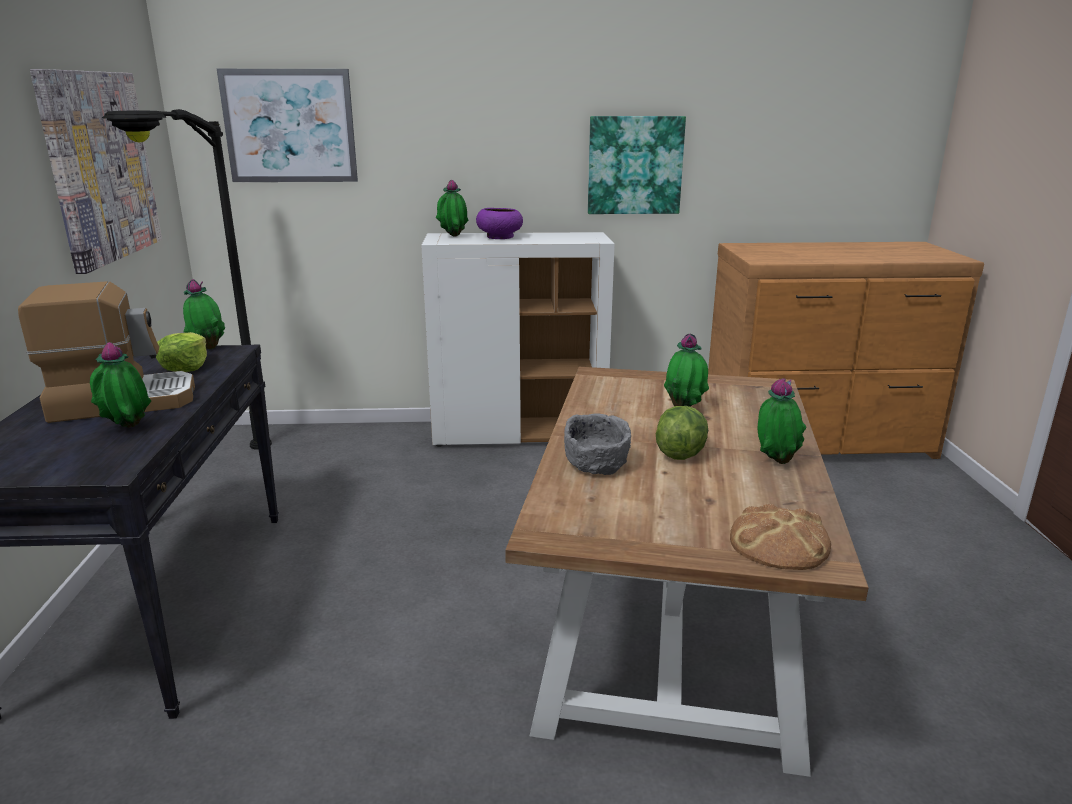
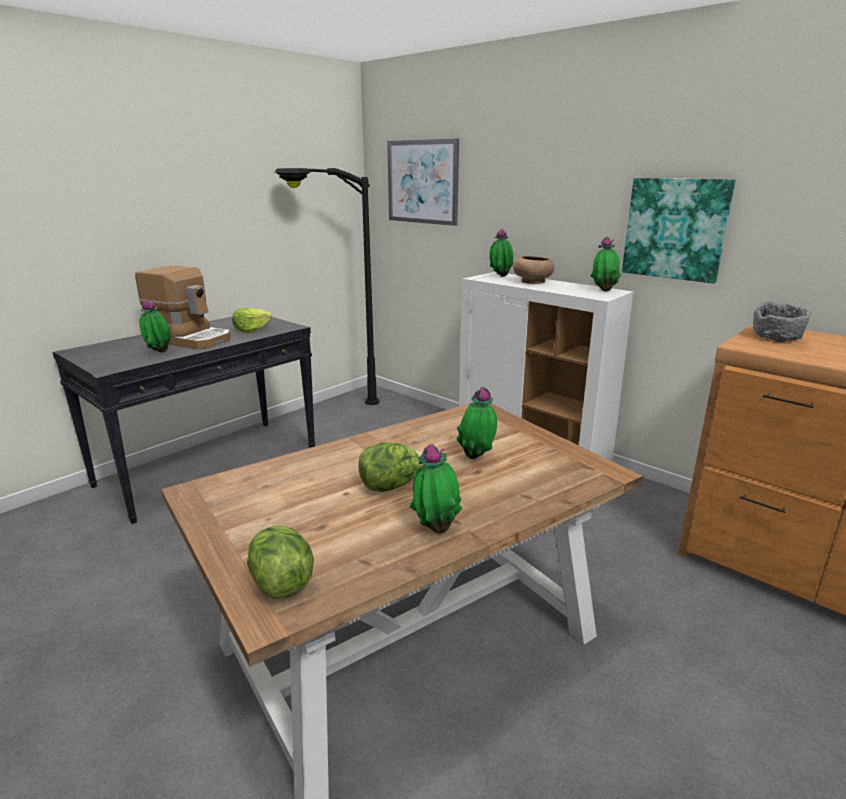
camera: 45 degrees right, 0 degrees up
(100, 167) = (278, 203): picture -> none
(208, 348) = (285, 322): potted plant -> potted plant (603, 290)
(499, 237) = (532, 281): purple bowl -> brown bowl
(597, 464) = (322, 467): grey bowl -> grey bowl (776, 337)
(779, 543) = (281, 582): bread -> lettuce

